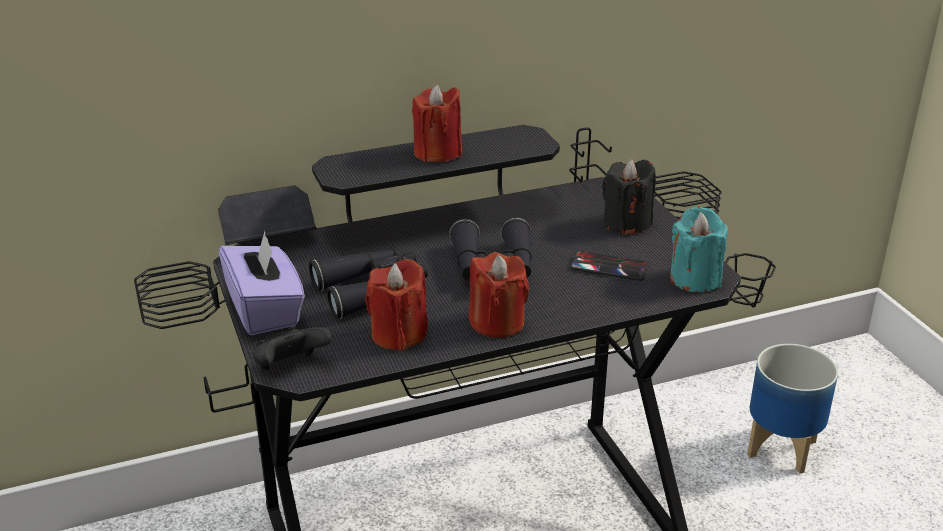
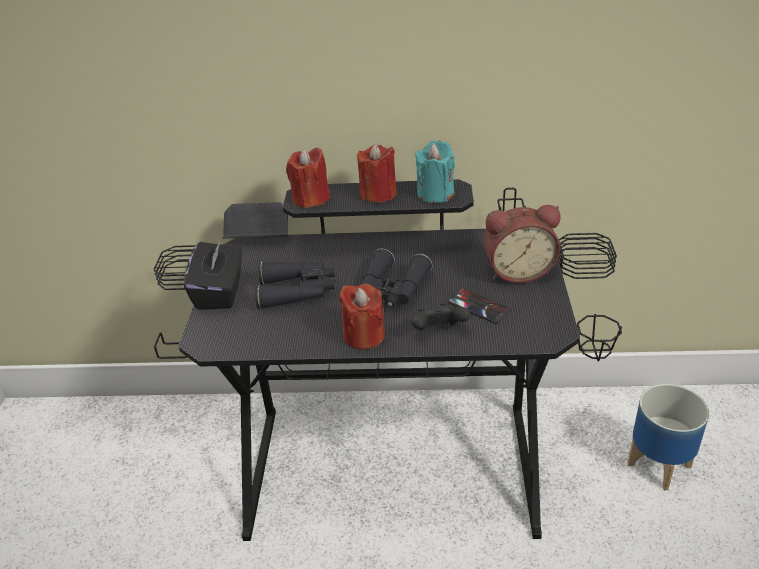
camera: 25 degrees right, 5 degrees up
(265, 310) = (220, 292): purple tissue box -> black tissue box
(290, 368) = (206, 340): black game controller -> black game controller (438, 331)
(399, 334) = (291, 330): red candle -> red candle (310, 199)
(626, 223) = (518, 271): black candle -> alarm clock
(695, 279) = (539, 331): turquoise candle -> turquoise candle (435, 194)

